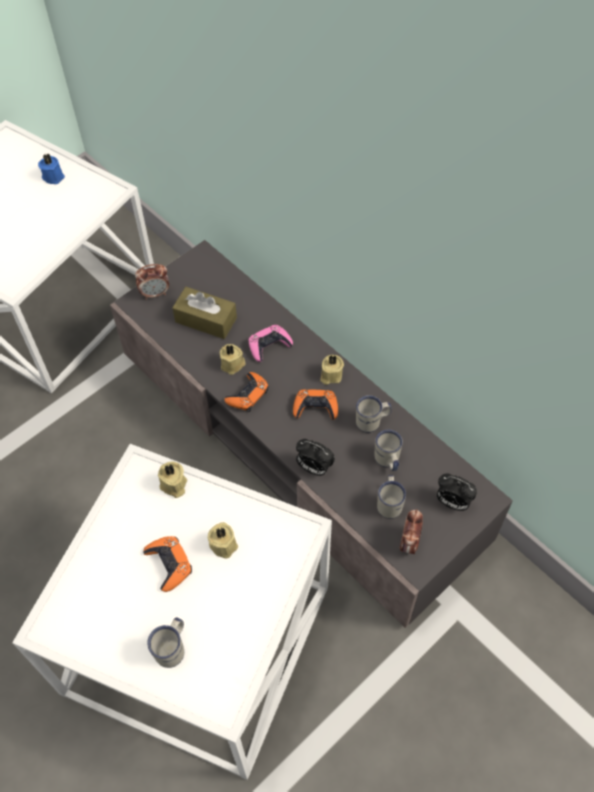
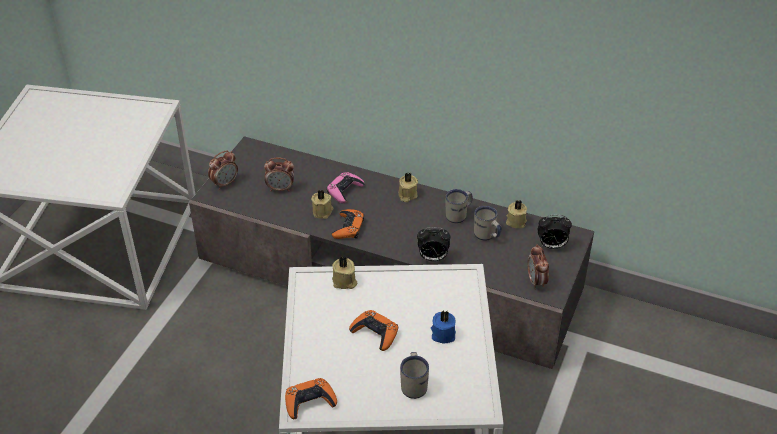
camera: 25 degrees left, 15 degrees down
(53, 176) = (99, 111): blue candle -> blue candle (442, 334)
(206, 320) = (280, 189): brown tissue box -> alarm clock
(224, 543) = (410, 306): beige candle -> beige candle (515, 221)
(315, 407) = (408, 219): orange game controller -> orange game controller (309, 402)
(389, 503) = (505, 261): white mug -> none

